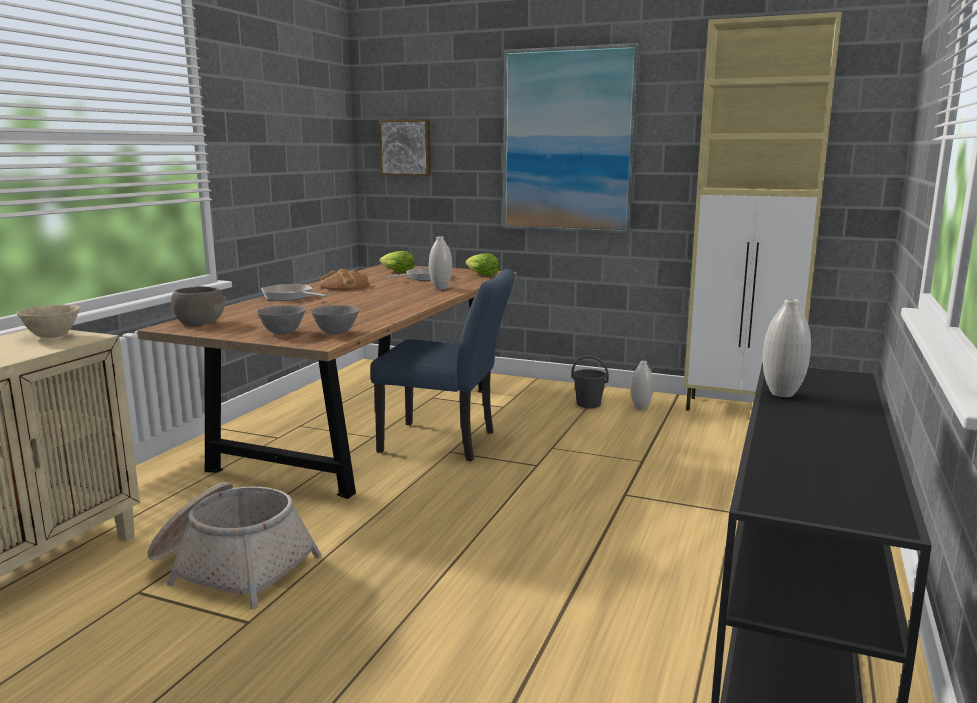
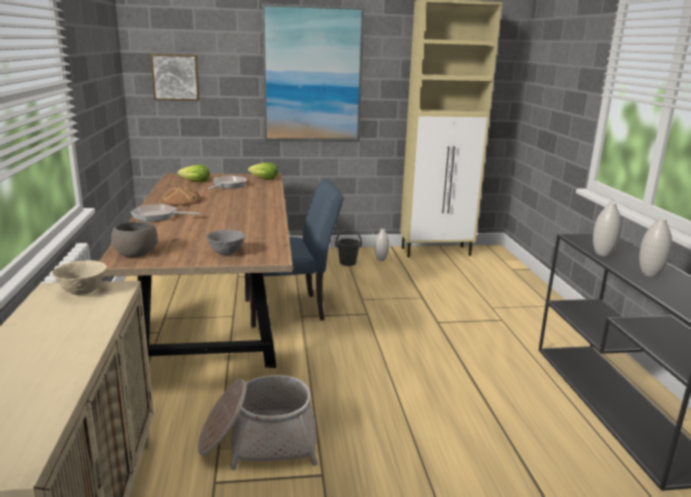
camera: 30 degrees left, 5 degrees up
(336, 333) = (266, 247): grey bowl -> none
(440, 288) = (258, 195): white vase -> white vase (649, 274)

